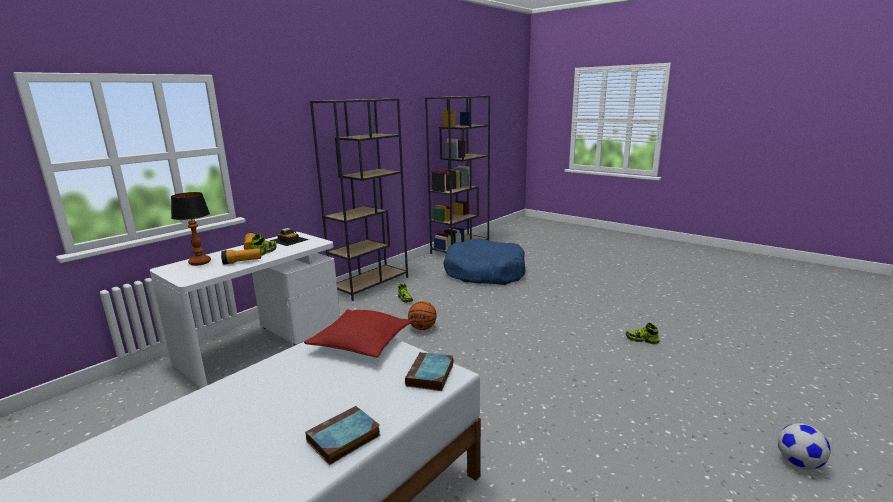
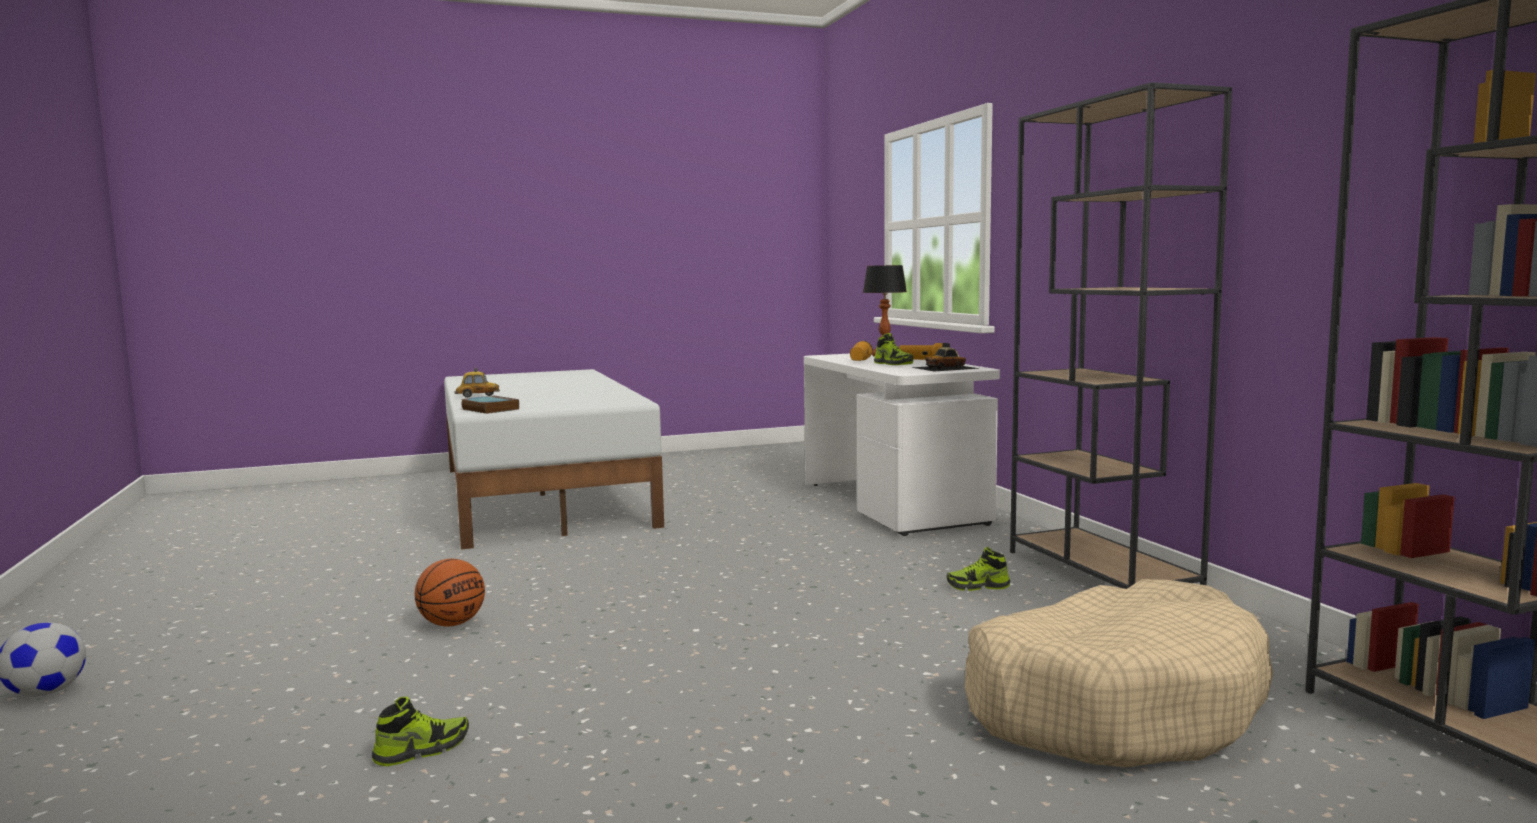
camera: 120 degrees right, 10 degrees down
(343, 439) = (477, 396): book -> toy car
(361, 342) = (596, 402): red pillow -> none
(422, 328) = (816, 578): basketball -> basketball (452, 624)
(484, 273) = (1113, 705): blue dog bed -> beige dog bed

